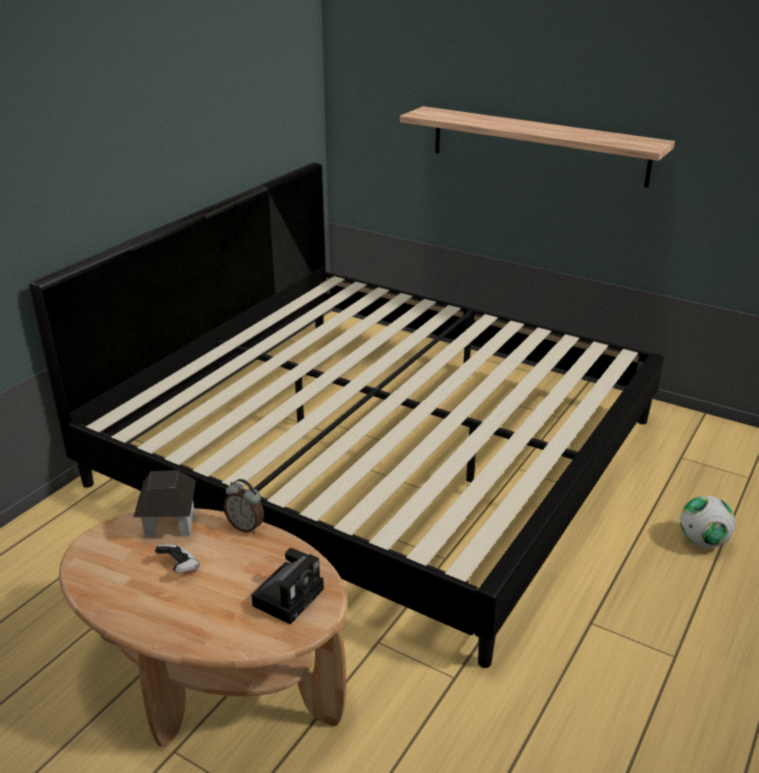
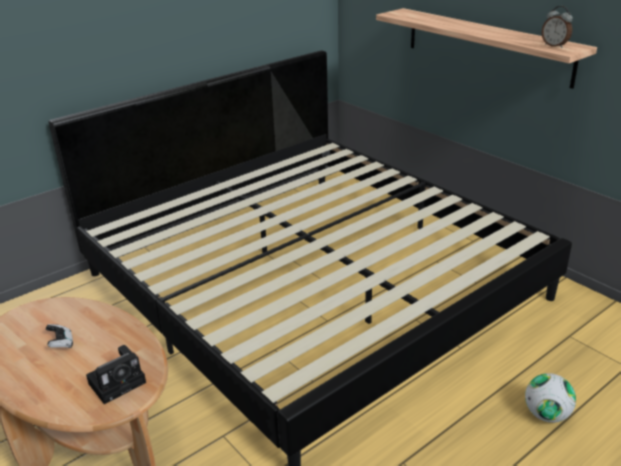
camera: 20 degrees right, 0 degrees up
(169, 524) = (77, 310): toy house -> none
(246, 526) = (126, 323): alarm clock -> alarm clock (554, 45)

